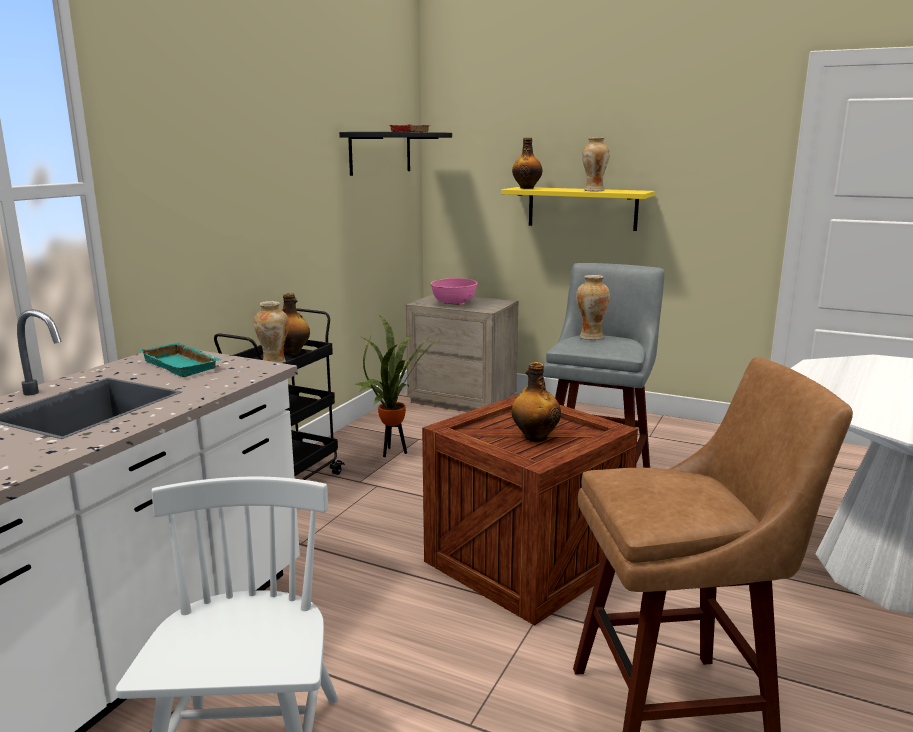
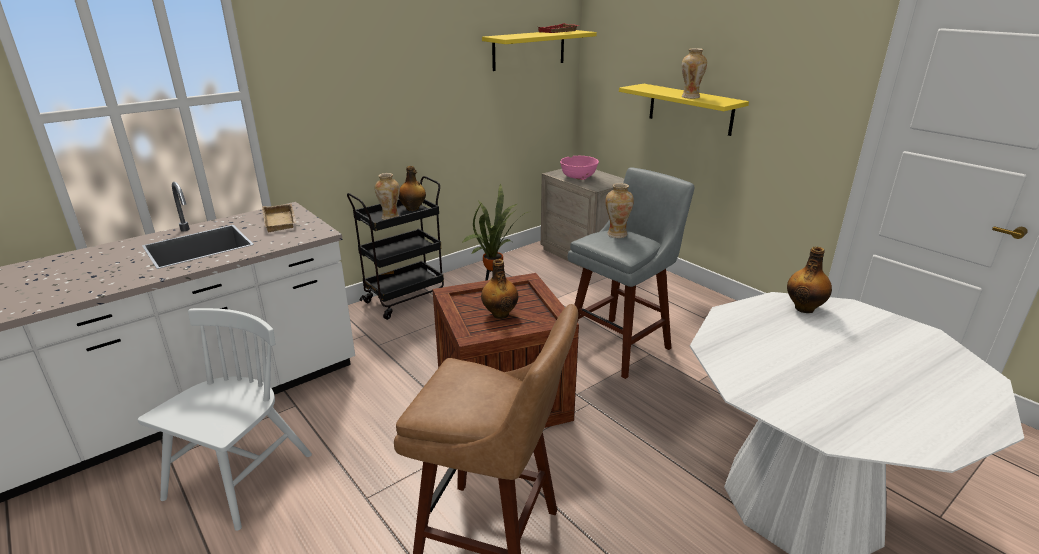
camera: 25 degrees right, 10 degrees up
(183, 365) = (282, 221): turquoise tray -> beige tray
(380, 153) = (529, 50): black shelf -> yellow shelf
(527, 188) = (644, 87): bottle -> bottle (804, 308)

